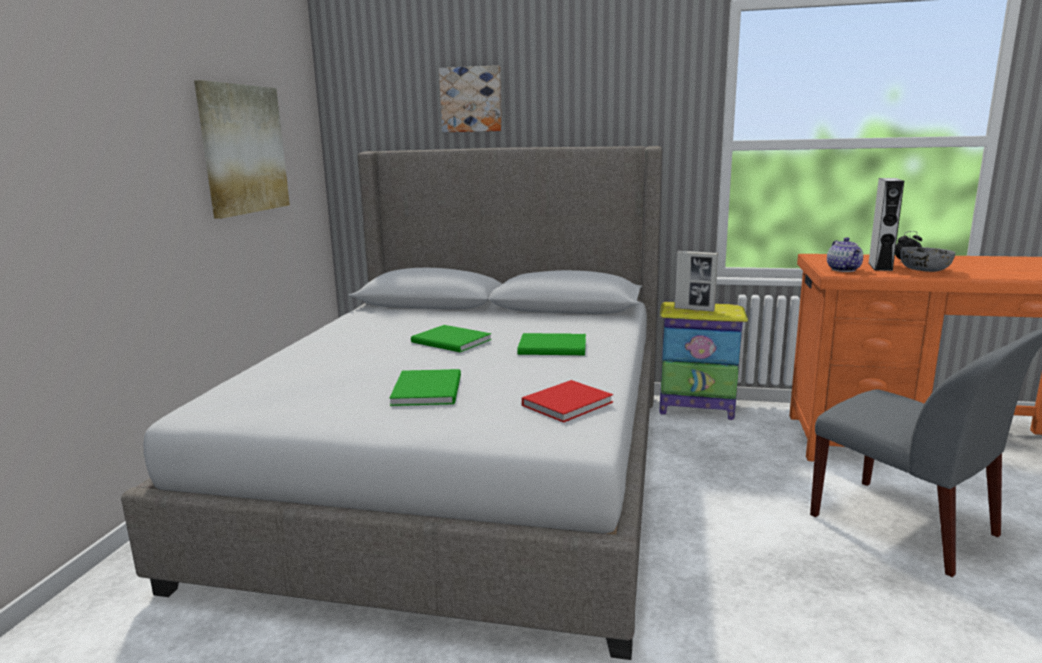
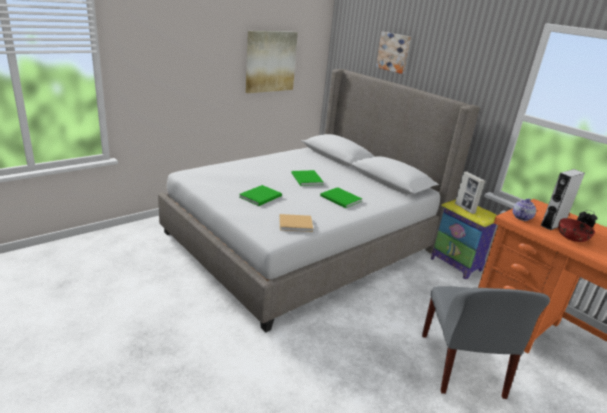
camera: 35 degrees right, 10 degrees up
(569, 403) = (296, 224): red book -> beige book
(925, 270) = (572, 238): grey bowl -> red bowl

